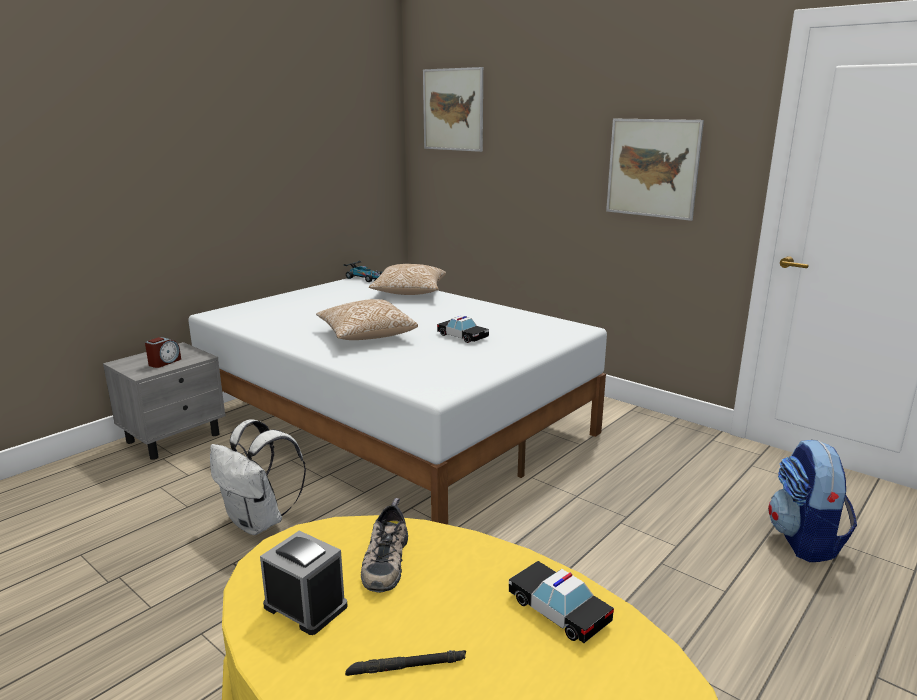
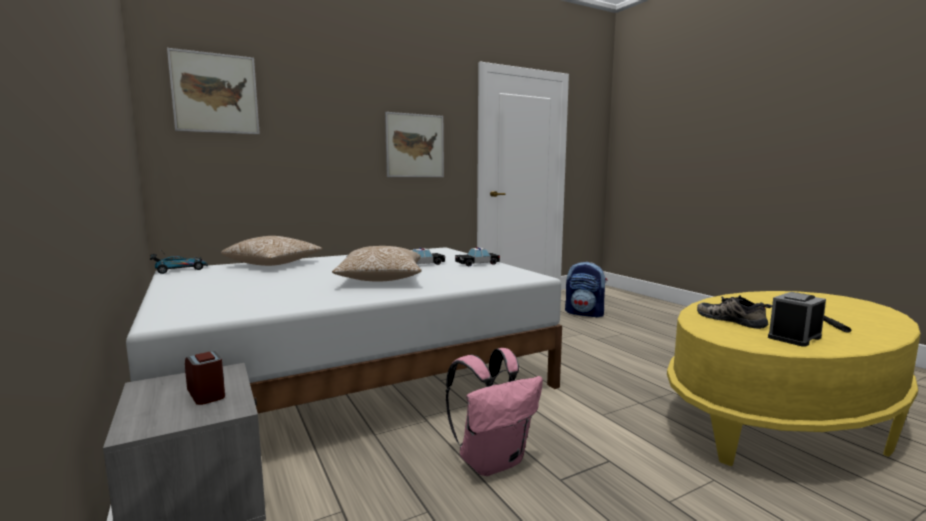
camera: 70 degrees left, 10 degrees down
(259, 522) = (492, 460): white backpack -> pink backpack
(384, 559) = (732, 320): shoe -> shoe turned 150 degrees counterclockwise
(558, 610) = (760, 299): toy car -> toy car (477, 263)

